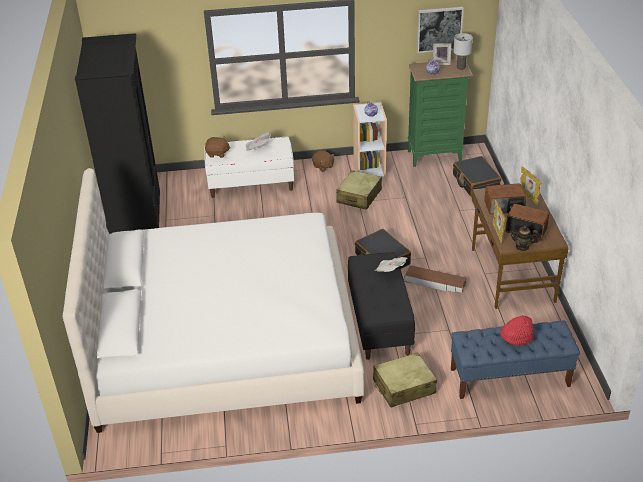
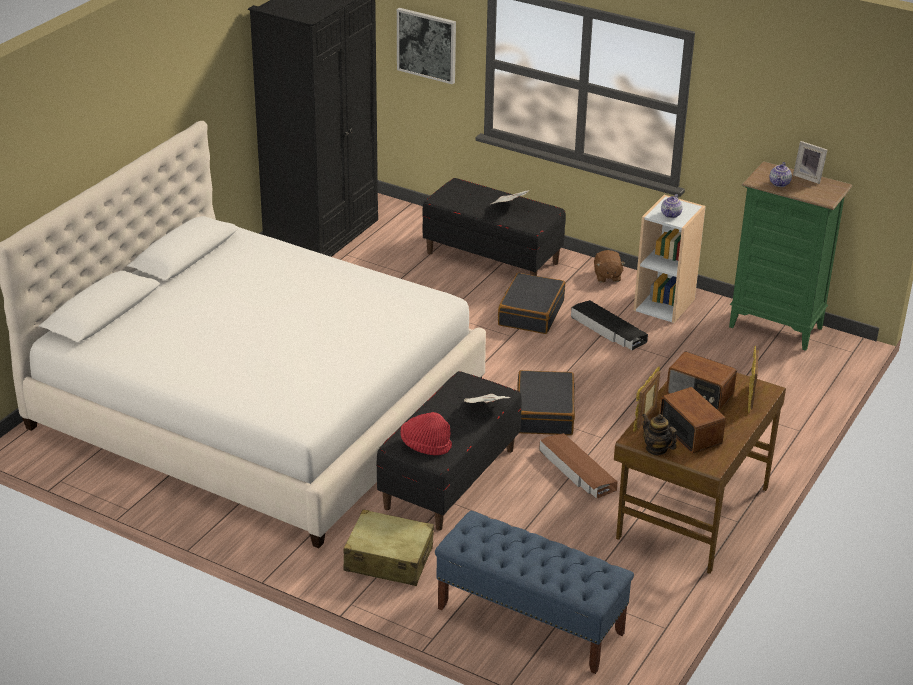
camera: 35 degrees right, 5 degrees down
(217, 153) = (453, 194): brown plush toy -> none
(251, 183) = (492, 258): white bench -> black bench
(359, 196) = (608, 330): beige suitcase -> black storage box
(439, 29) = (818, 122): picture -> picture (427, 45)
(461, 67) = (830, 193): white table lamp -> none
(475, 182) = (792, 383): black suitcase -> black suitcase (530, 313)
(516, 339) = (534, 556): red hat -> red hat (425, 445)

